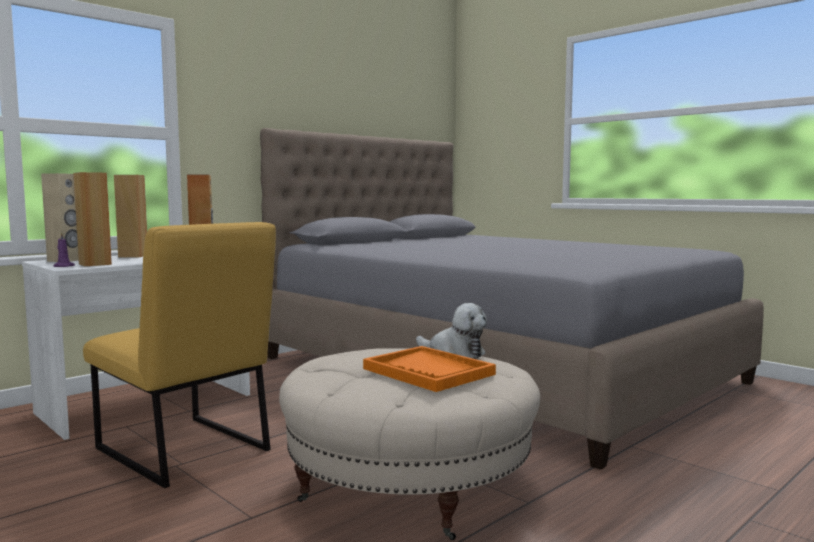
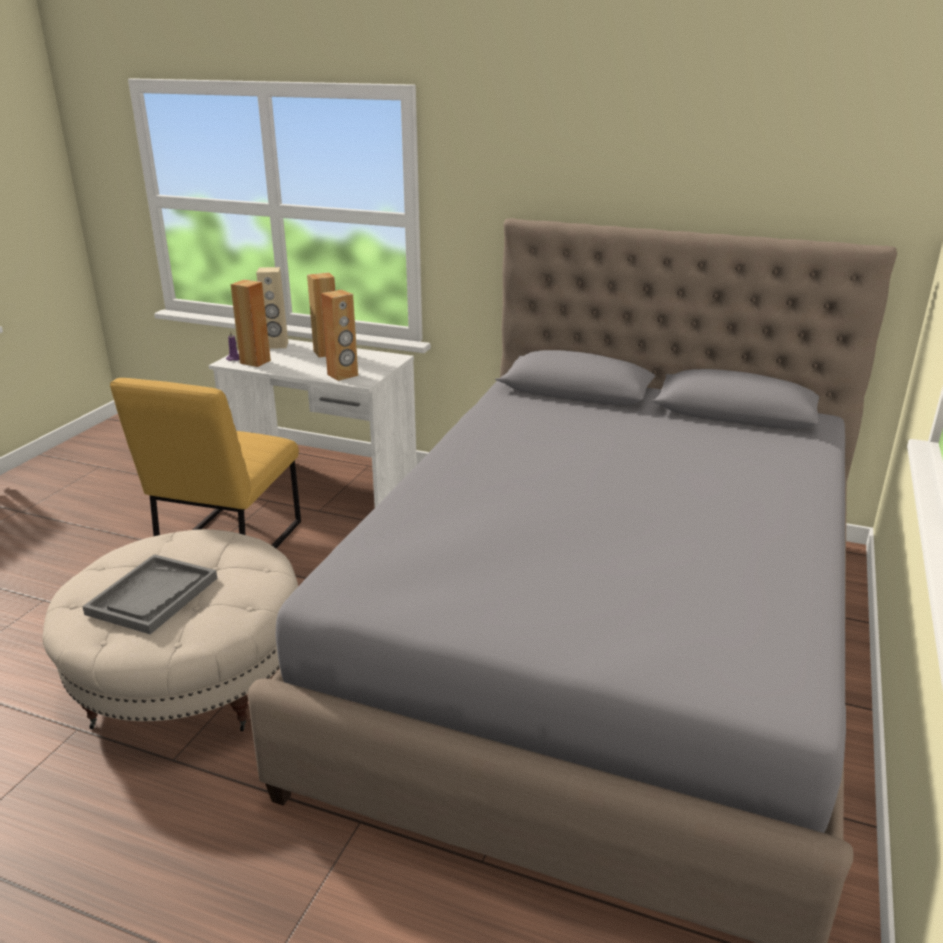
camera: 65 degrees right, 20 degrees up
(428, 371) = (153, 596): orange tray -> grey tray
(454, 353) = (244, 594): plush toy -> none

